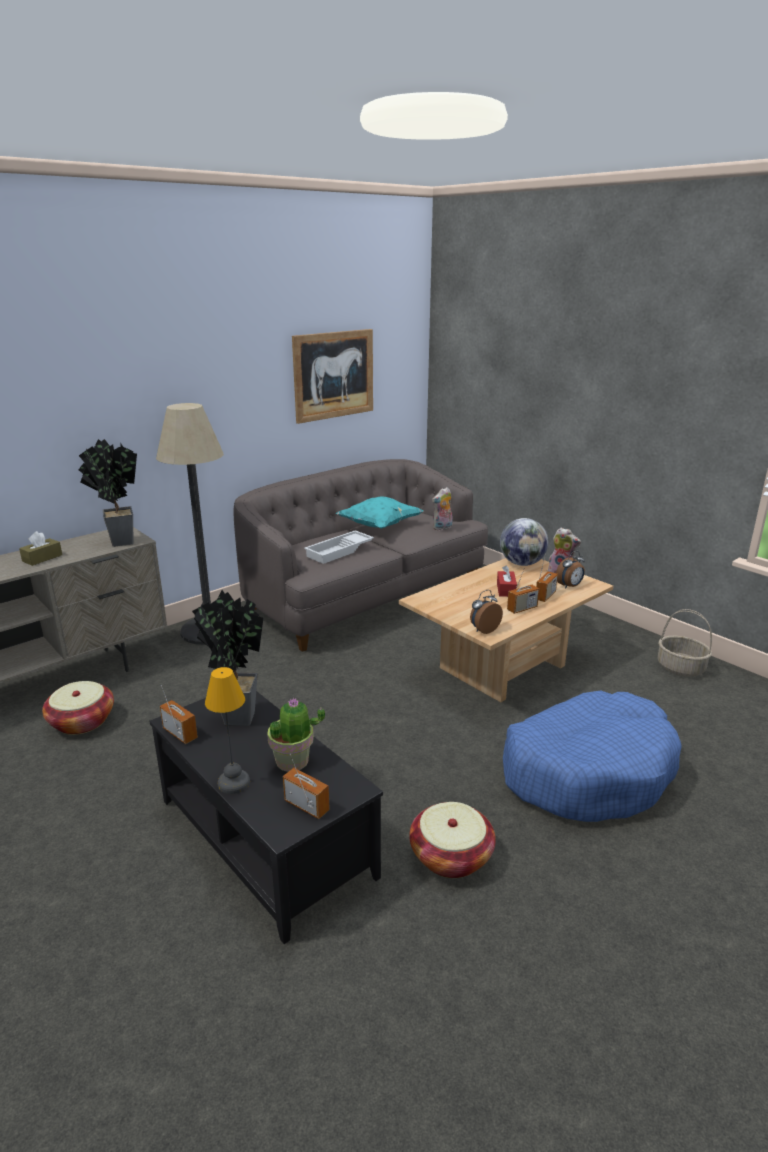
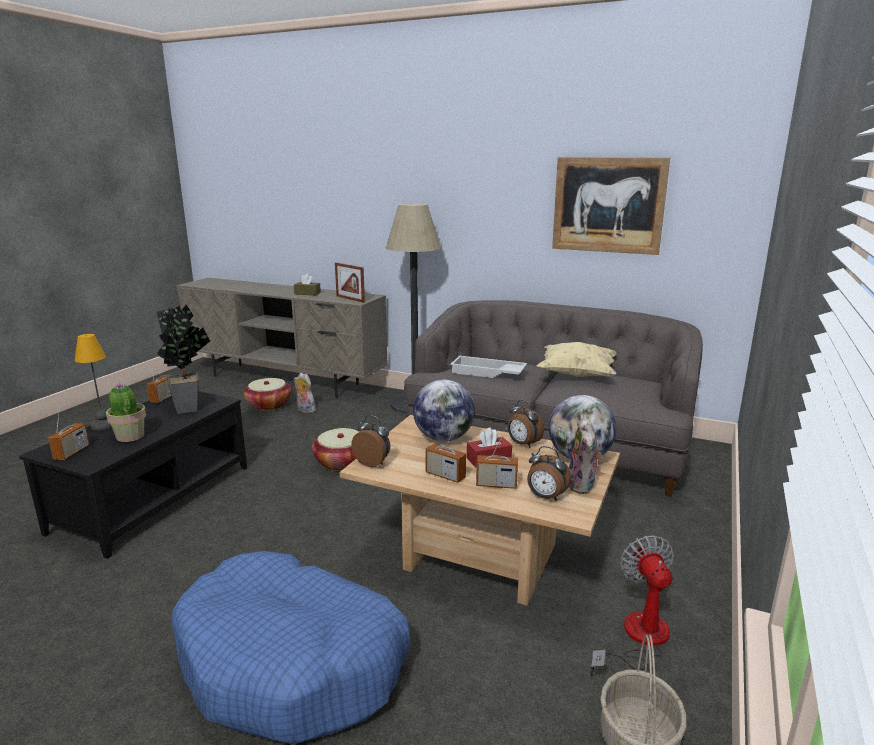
camera: 65 degrees right, 5 degrees down
(118, 541) = (350, 299): potted plant -> picture frame
(379, 526) = (576, 375): turquoise pillow -> beige pillow
(442, 528) = (619, 401): plush toy -> plush toy (304, 410)
(451, 856) = (134, 589): basket -> basket (341, 462)
(458, 596) = (443, 438): none -> globe
(489, 574) = (523, 444): none -> alarm clock
(608, 642) = (637, 638): none -> fan

